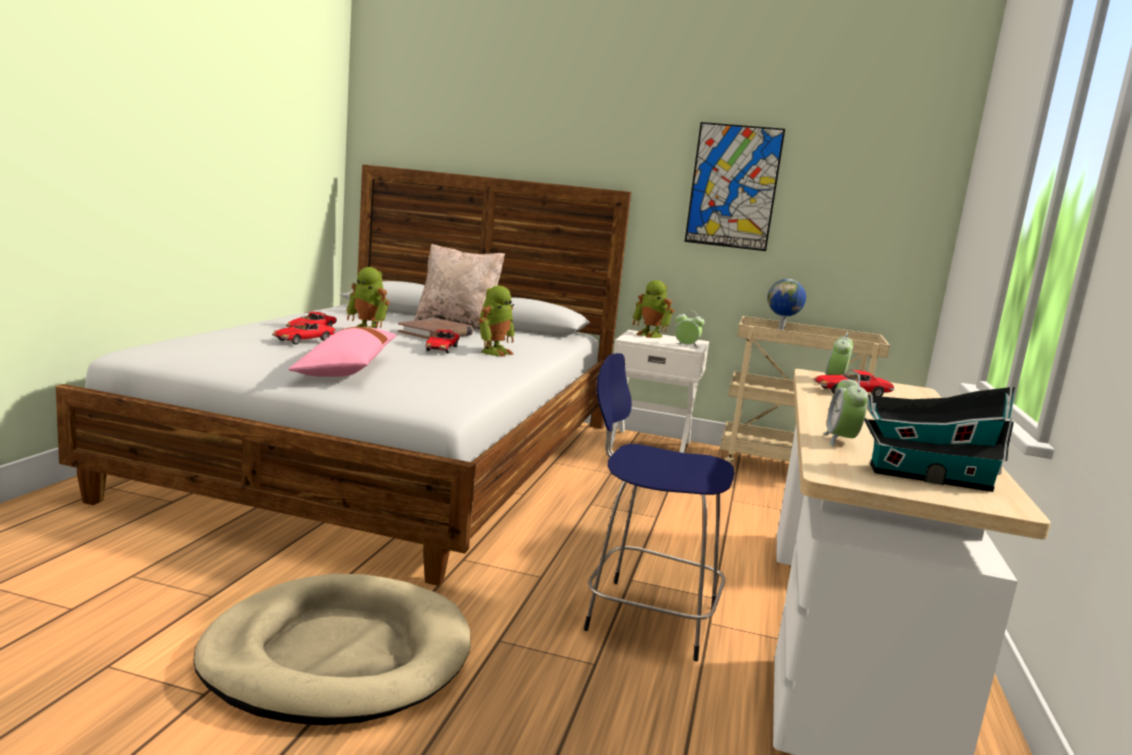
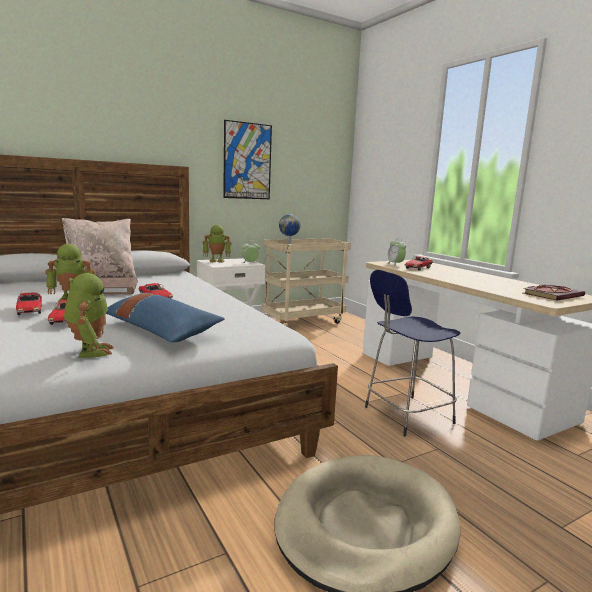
camera: 45 degrees left, 0 degrees up
(346, 368) = (160, 330): pink pillow -> blue pillow
(494, 352) = (186, 292): toy robot -> toy robot (90, 351)
(841, 441) = (497, 289): alarm clock -> none
(924, 476) = (552, 295): toy house -> book

